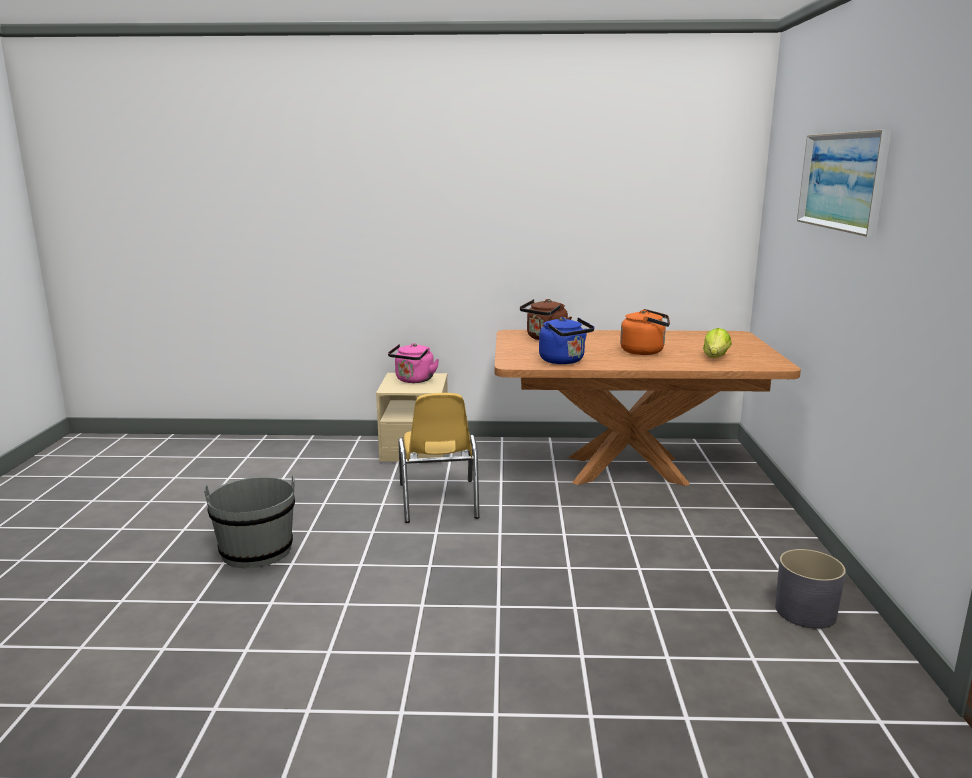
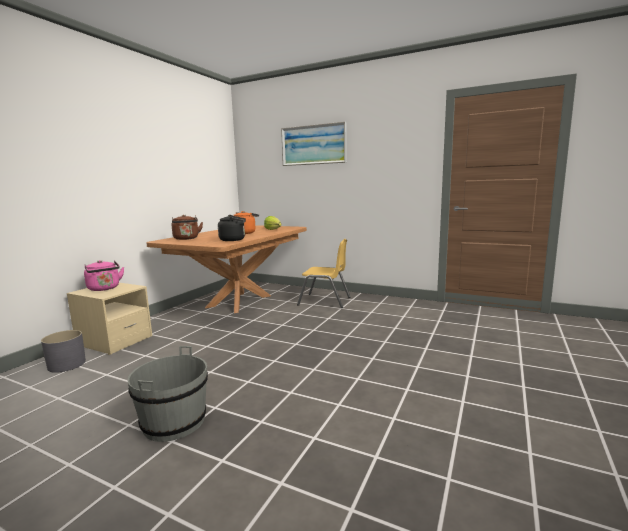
camera: 65 degrees left, 5 degrees down
(438, 501) = (201, 346): yellow chair -> yellow chair (324, 301)
(564, 361) = (234, 240): blue kettle -> black kettle
(805, 611) = (380, 303): grey planter -> grey planter (67, 364)

